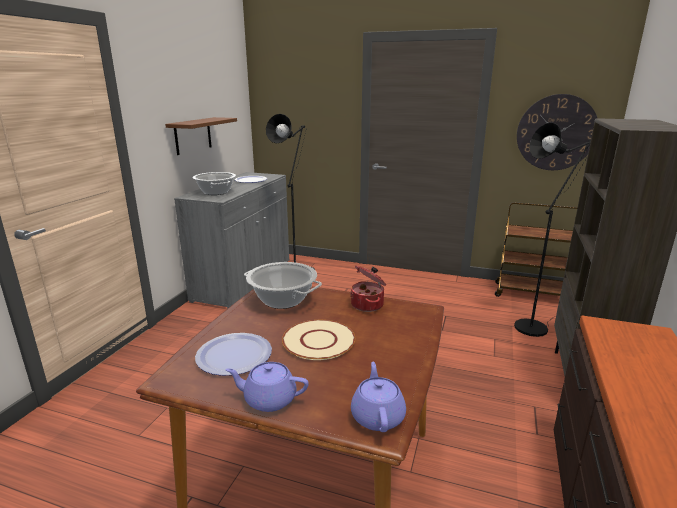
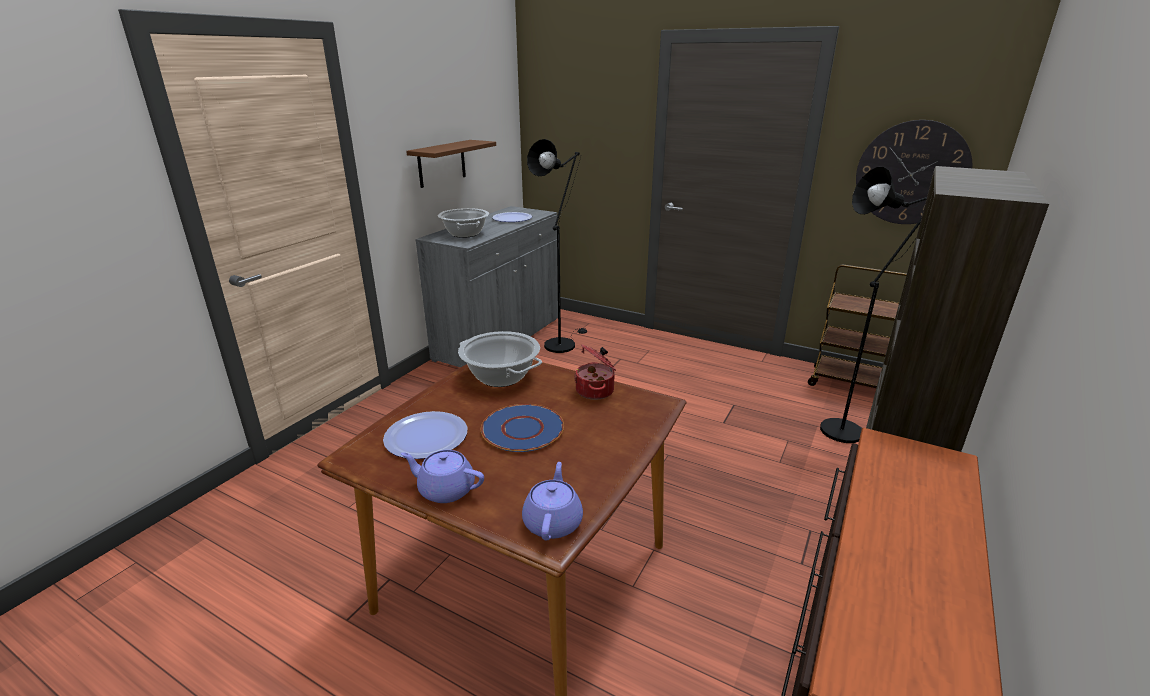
camera: 10 degrees right, 5 degrees up
(319, 341) = (523, 429): beige plate -> blue plate

